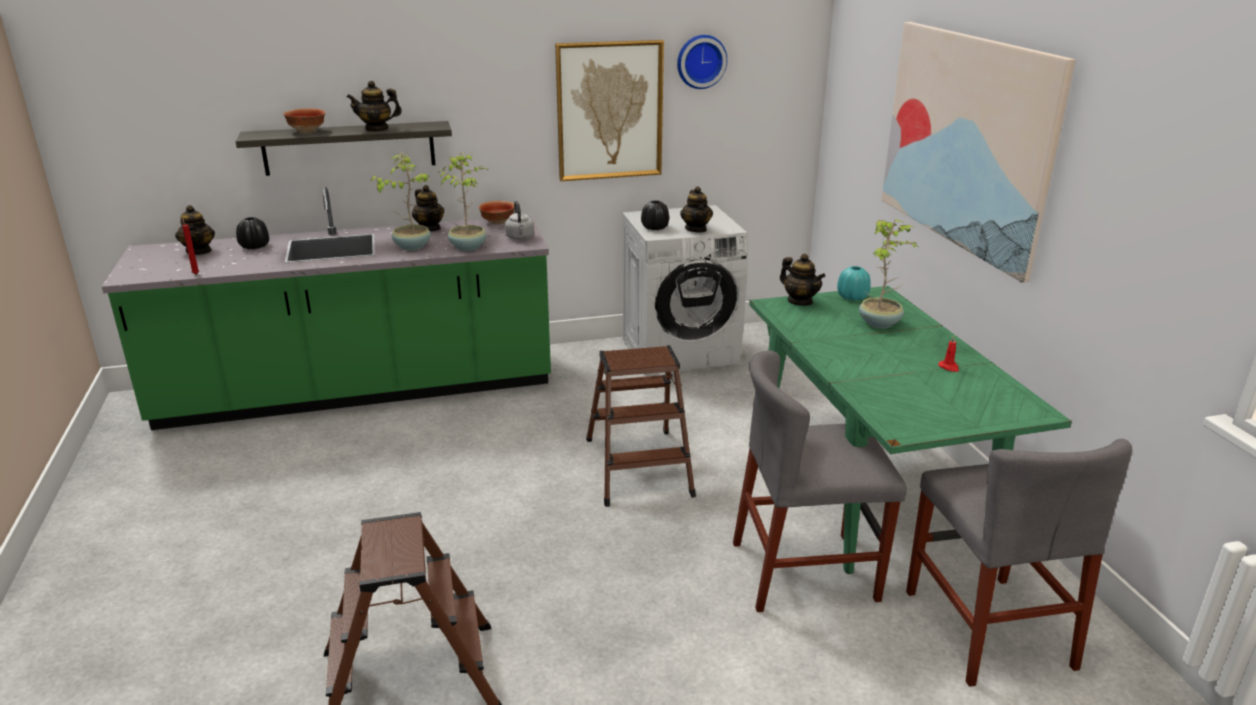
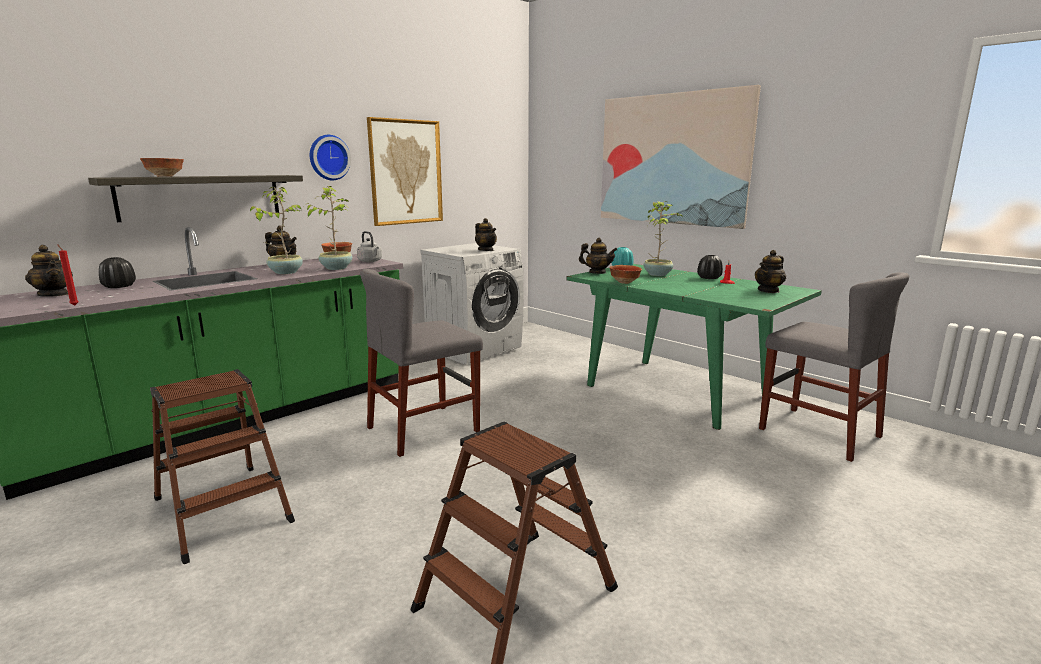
camera: 30 degrees left, 10 degrees down
(376, 129) = (233, 175): teapot -> teapot (768, 290)
(638, 465) = (521, 410): brown step ladder -> brown step ladder (222, 508)
(655, 228) = (457, 252): black vase -> black vase (709, 278)
(700, 61) = (460, 139): wall clock -> wall clock (328, 157)
(802, 333) = (625, 282): none -> bowl
(804, 571) = (695, 435): grey chair -> grey chair (423, 429)

